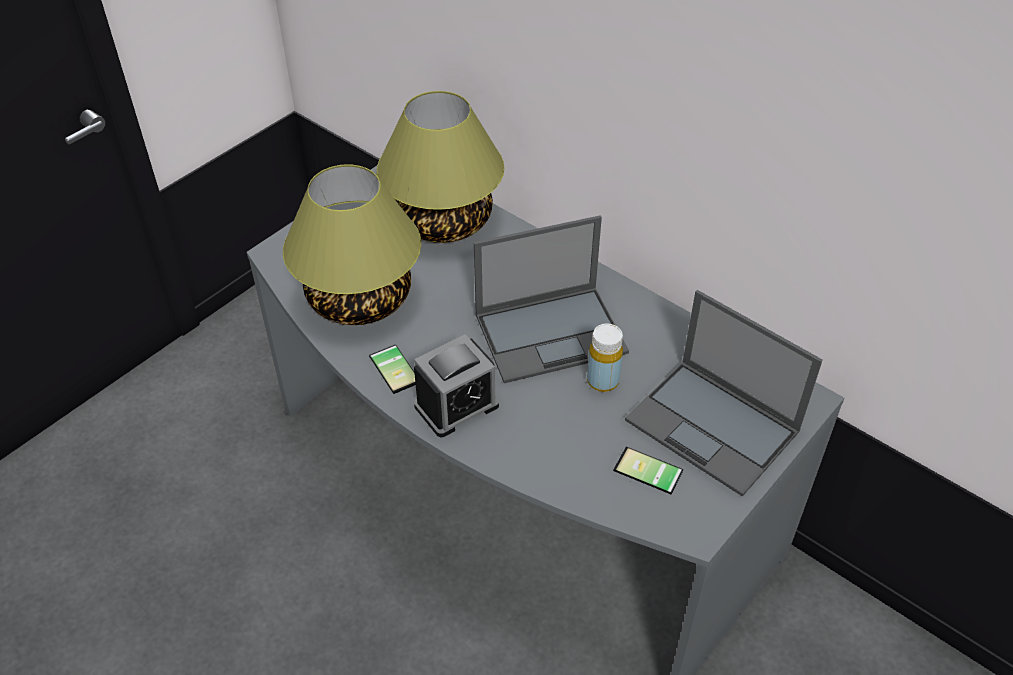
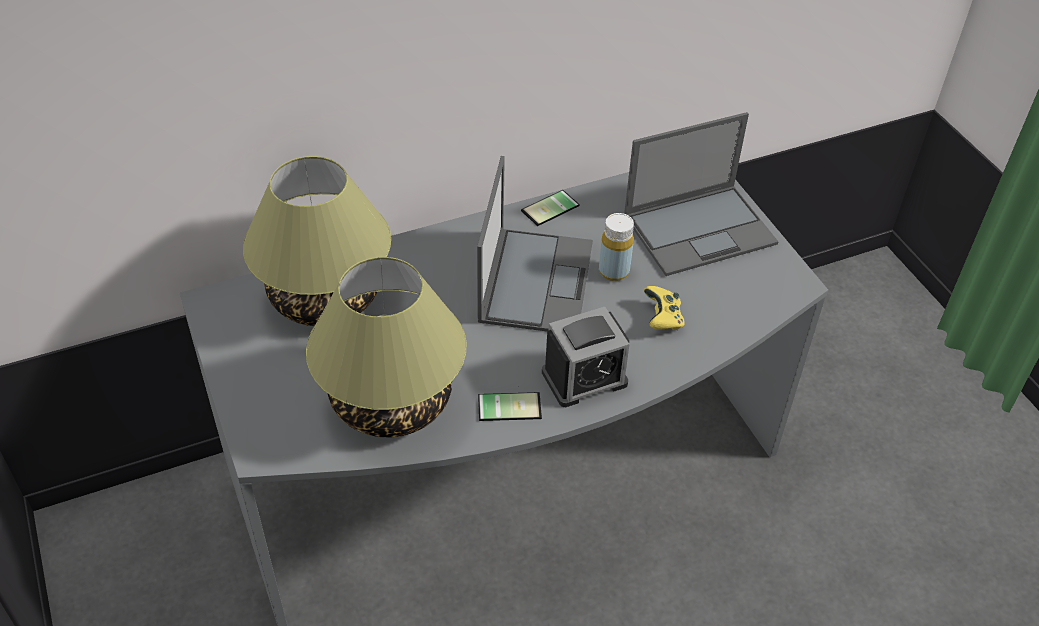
camera: 65 degrees left, 0 degrees up
(456, 405) = (584, 378): alarm clock -> alarm clock turned 75 degrees clockwise
(566, 437) = (663, 319): none -> yellow game controller
(646, 473) = (727, 287): phone -> phone (552, 210)

